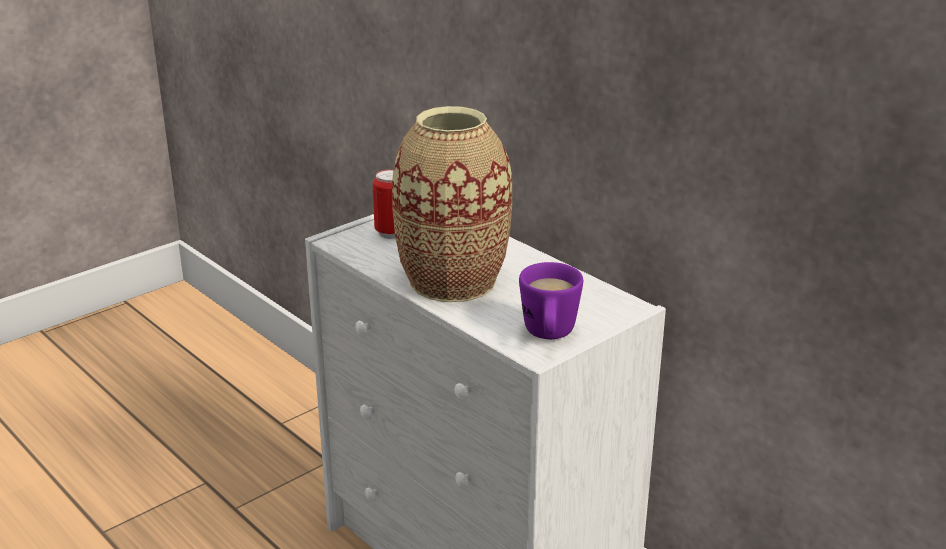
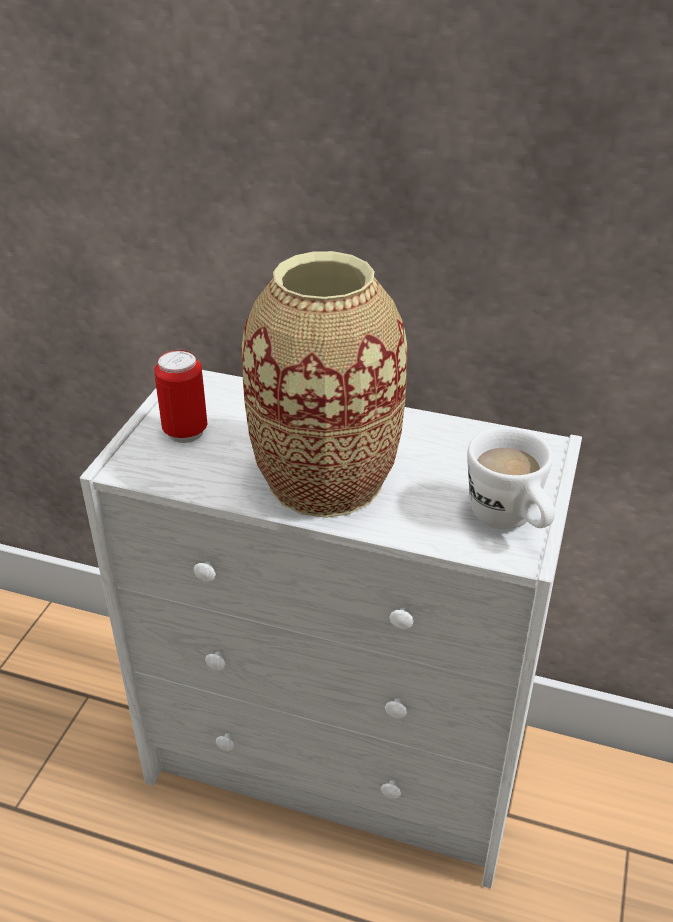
camera: 30 degrees left, 10 degrees up
(549, 336) = (510, 521): purple mug -> white mug

